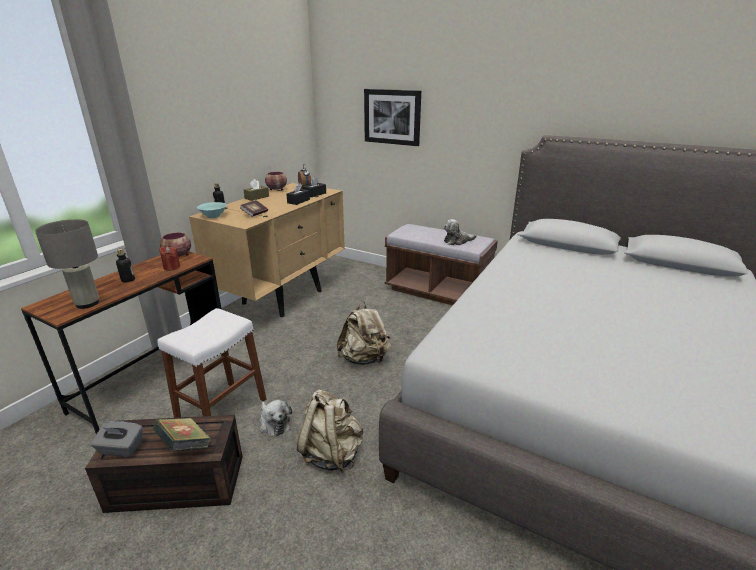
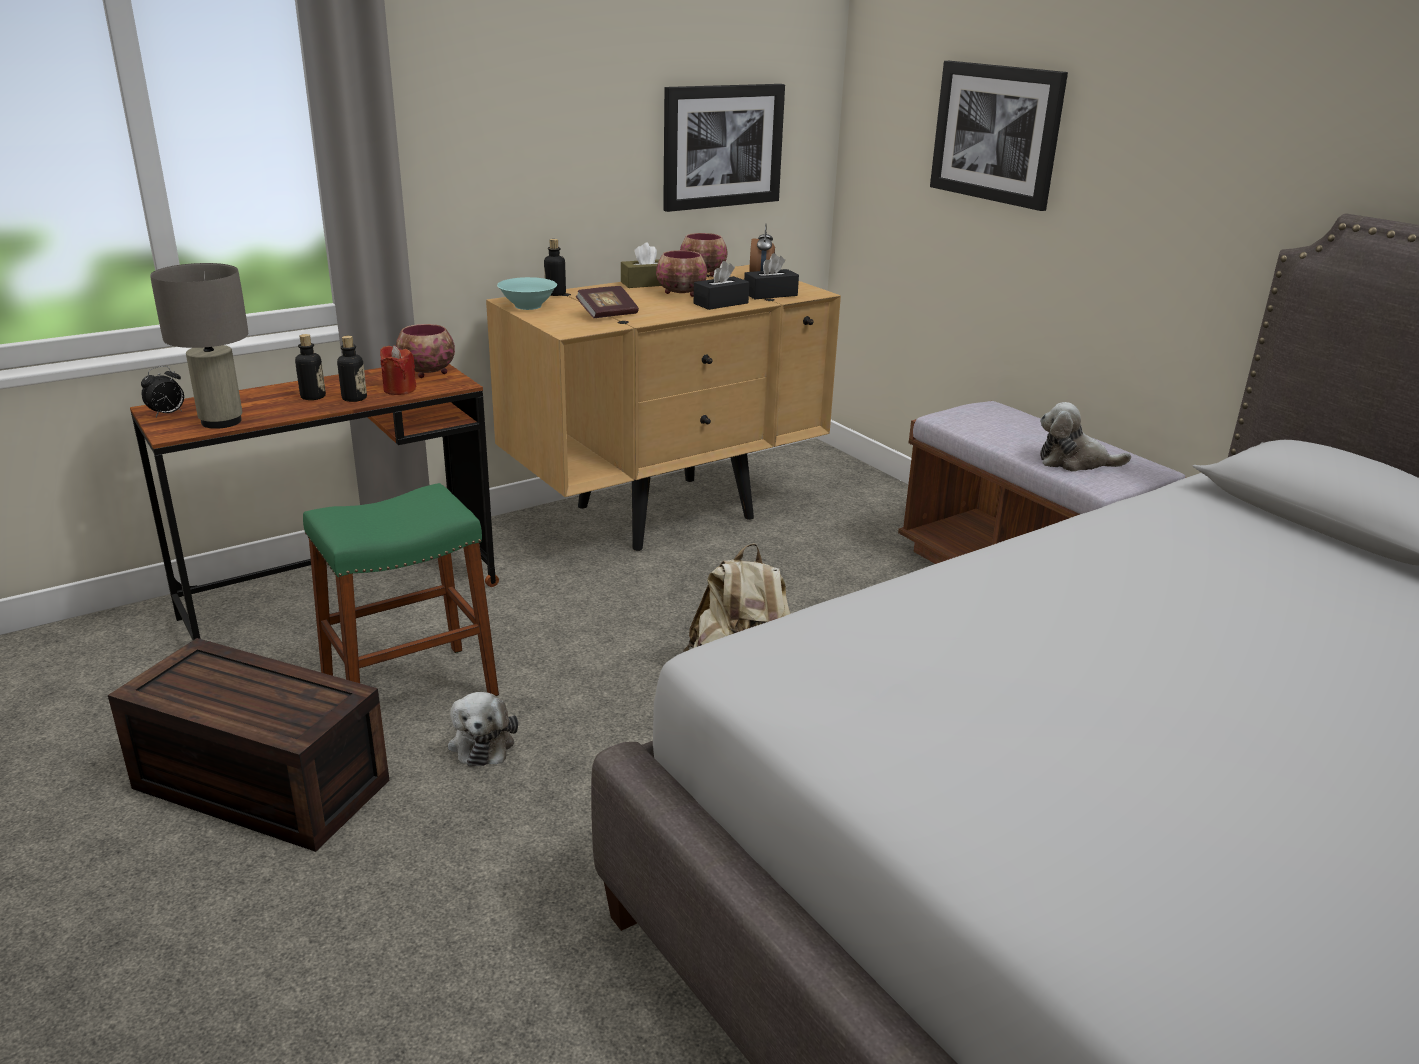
camera: 25 degrees right, 0 degrees up
(49, 306) = (167, 414): none -> alarm clock
(121, 448) = (173, 683): grey tissue box -> none
(152, 276) = (354, 398): none -> bottle
(185, 446) = (263, 713): book -> none
(222, 411) = (410, 691): white stool -> green stool
(274, 132) = (722, 146): none -> picture
(277, 199) = (682, 294): none -> bowl
(332, 453) = (546, 833): beige backpack -> none

